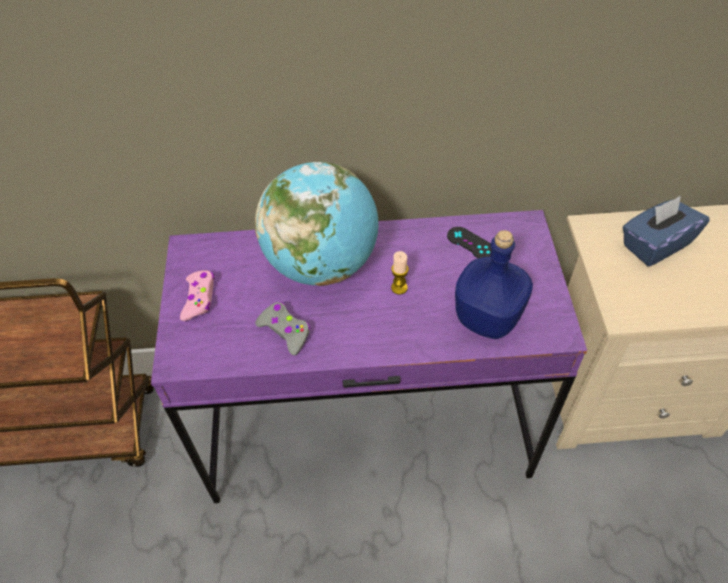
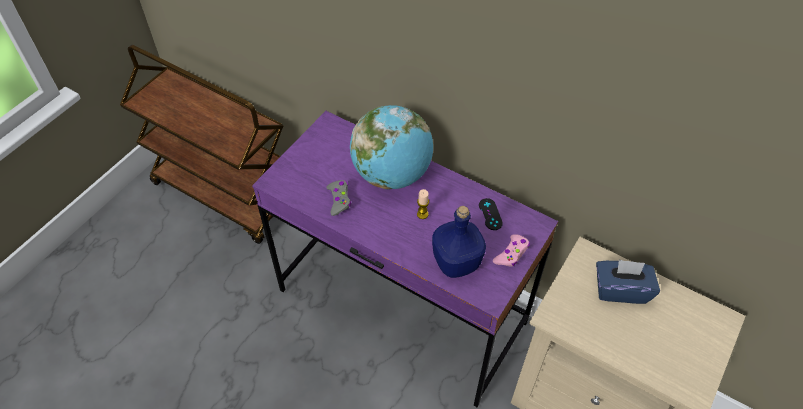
camera: 35 degrees right, 0 degrees up
(199, 298) = (311, 155): pink game controller -> pink game controller (511, 254)

